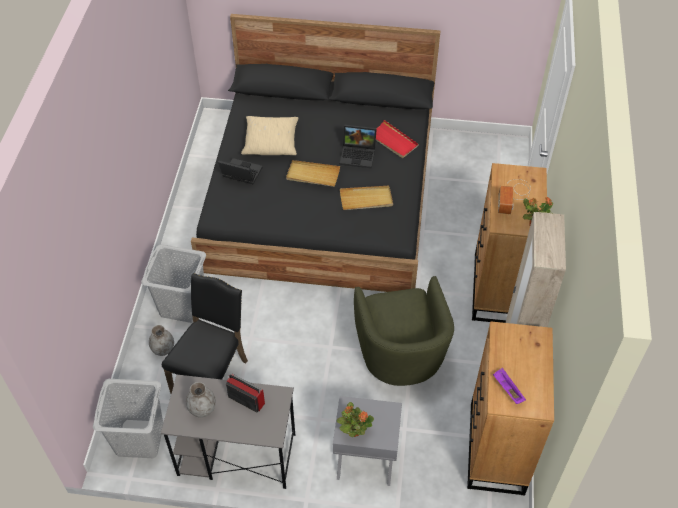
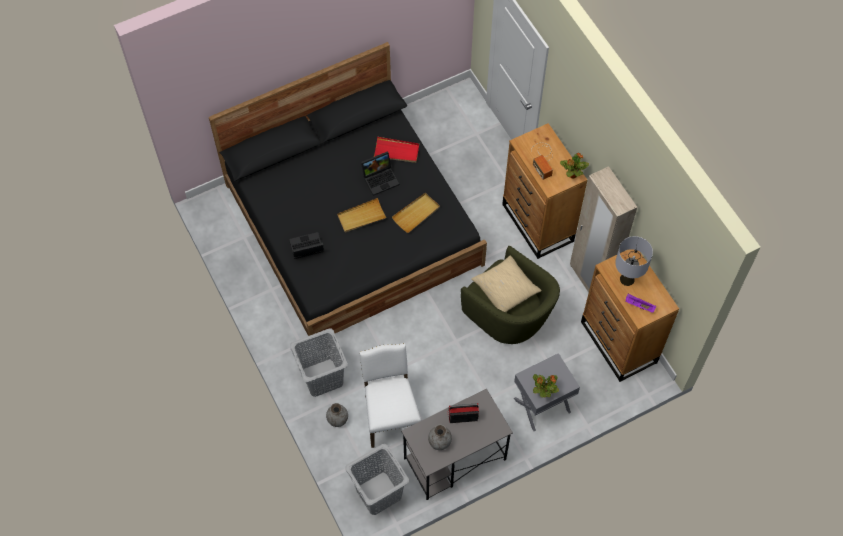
camera: 35 degrees left, 10 degrees up
(212, 375) = (390, 415): black chair -> white chair
(271, 142) = (304, 206): beige pillow -> beige pillow (505, 288)
(514, 355) = (627, 279): none -> grey table lamp

